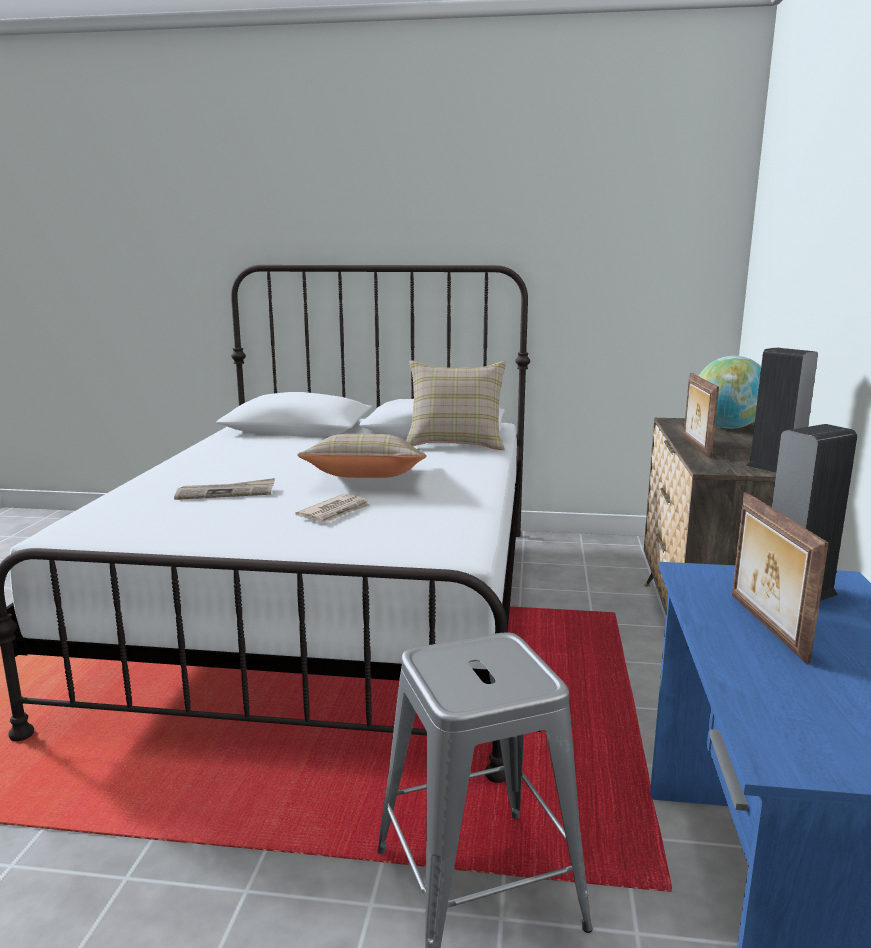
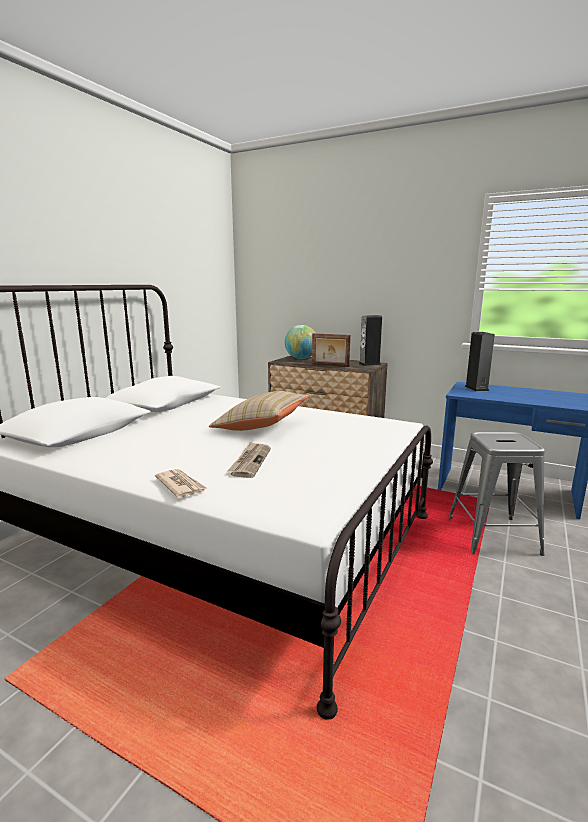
camera: 70 degrees left, 0 degrees up
(335, 512) = (321, 438): newspaper -> newspaper (180, 485)
(456, 443) = (203, 402): beige pillow -> none
(764, 626) = (504, 395): picture frame -> none

